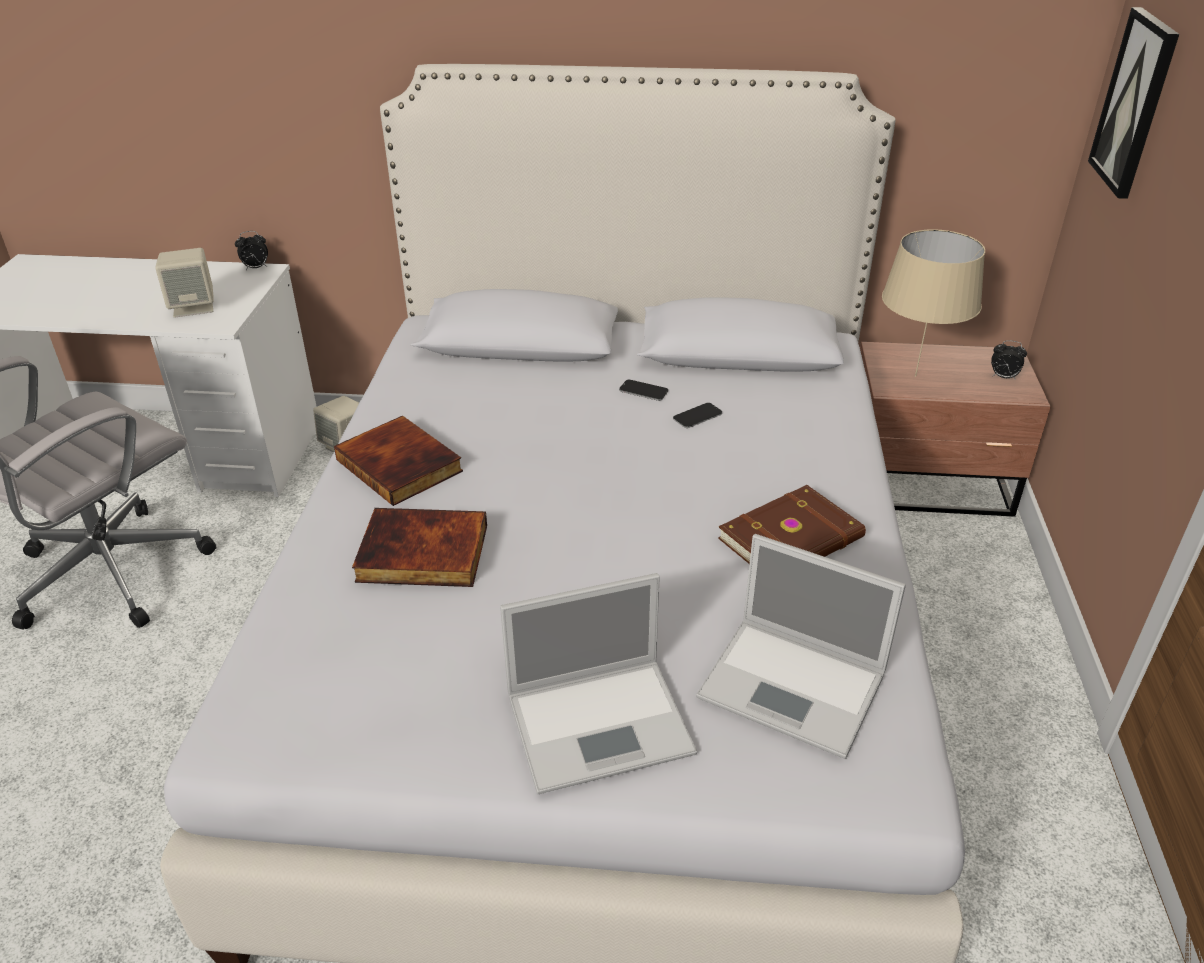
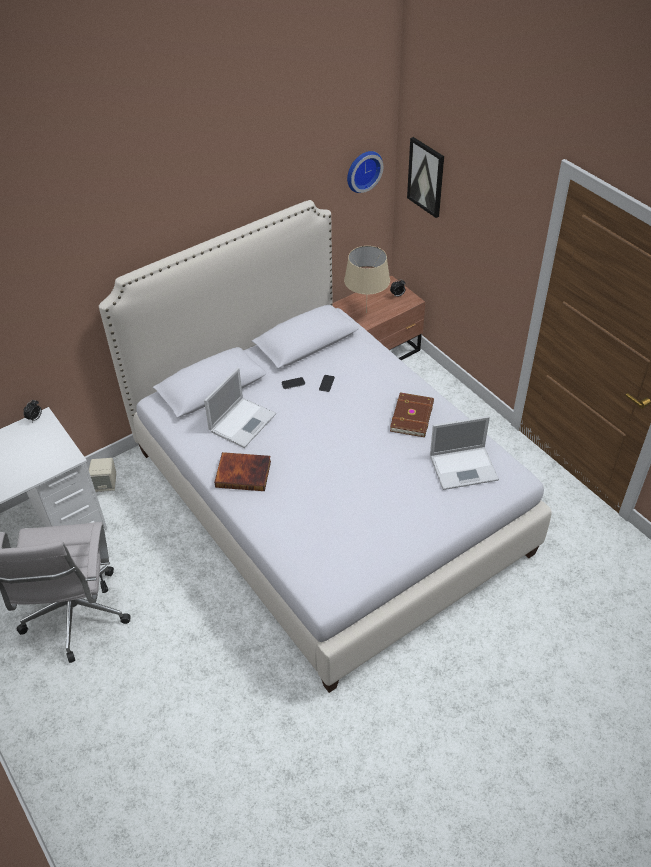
camera: 40 degrees left, 10 degrees up
(194, 307) = (40, 457): beige speaker -> none
(421, 555) = (303, 502): book -> none
(603, 722) = (426, 515): laptop -> laptop (243, 422)
(1008, 69) = (362, 170): none -> wall clock

